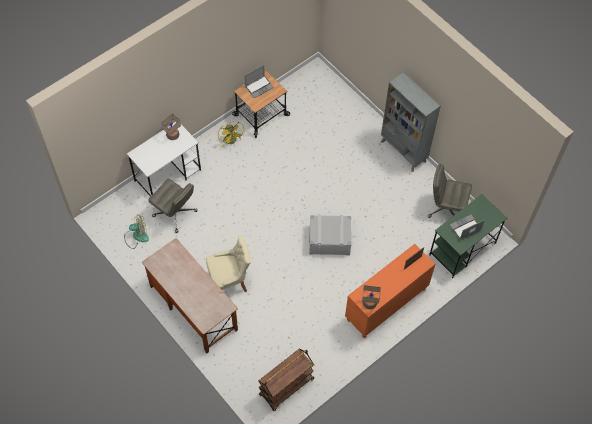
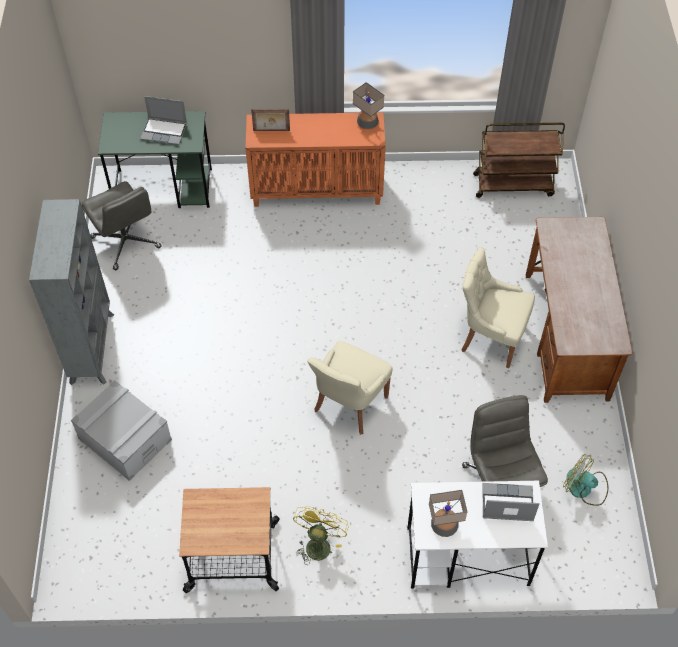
camera: 140 degrees left, 5 degrees down
(259, 86) = (220, 530): laptop -> laptop (506, 504)
(268, 203) = (348, 405): none -> beige chair
(329, 240) = (311, 302): grey storage box -> grey storage box (125, 439)

